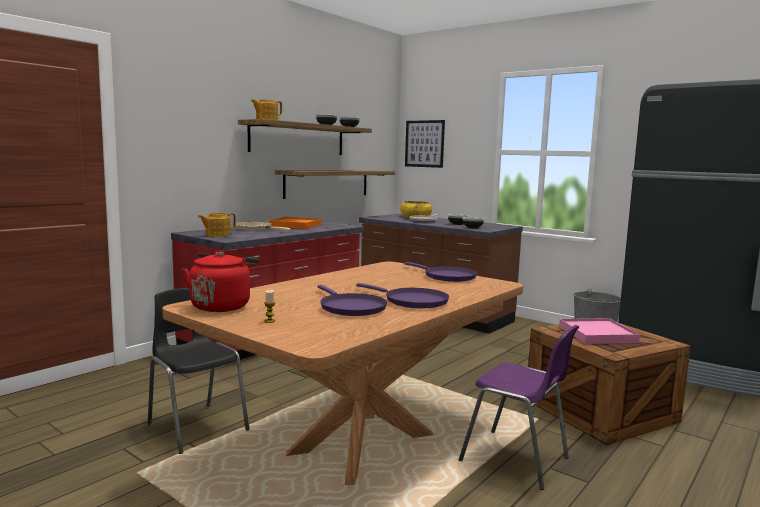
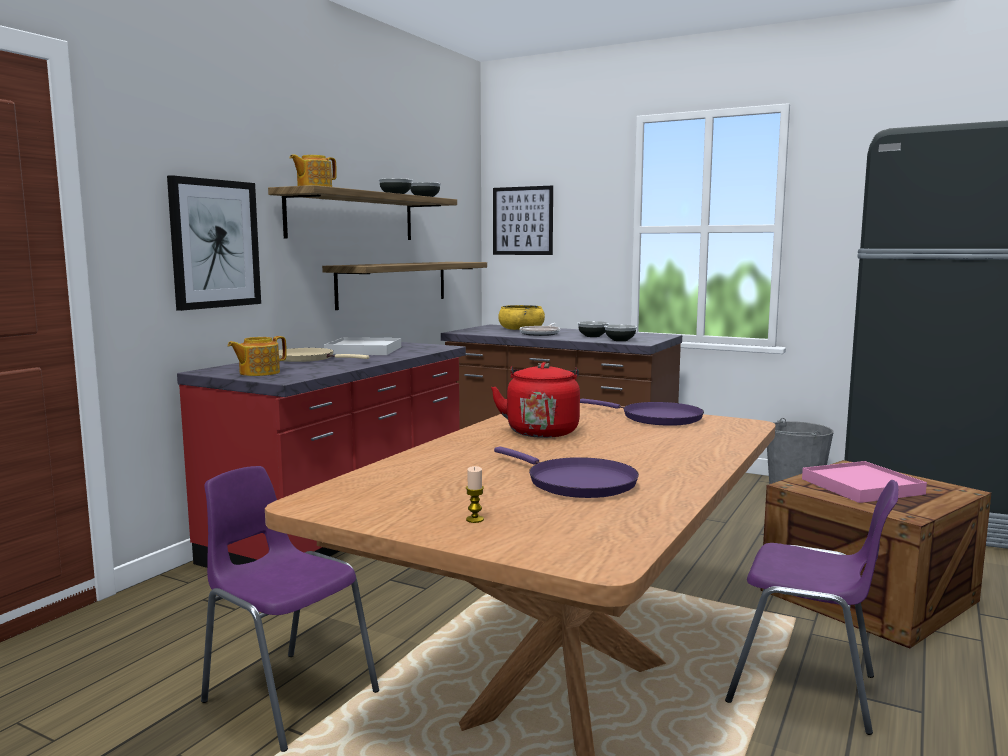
camera: 10 degrees left, 0 degrees up
(196, 426) = (287, 696): black chair -> purple chair
(200, 154) = (215, 244): none -> picture
(222, 306) = (367, 498): red kettle -> red kettle (542, 431)
(296, 225) = (364, 350): orange tray -> white tray
(412, 301) = (655, 463): purple frying pan -> none

